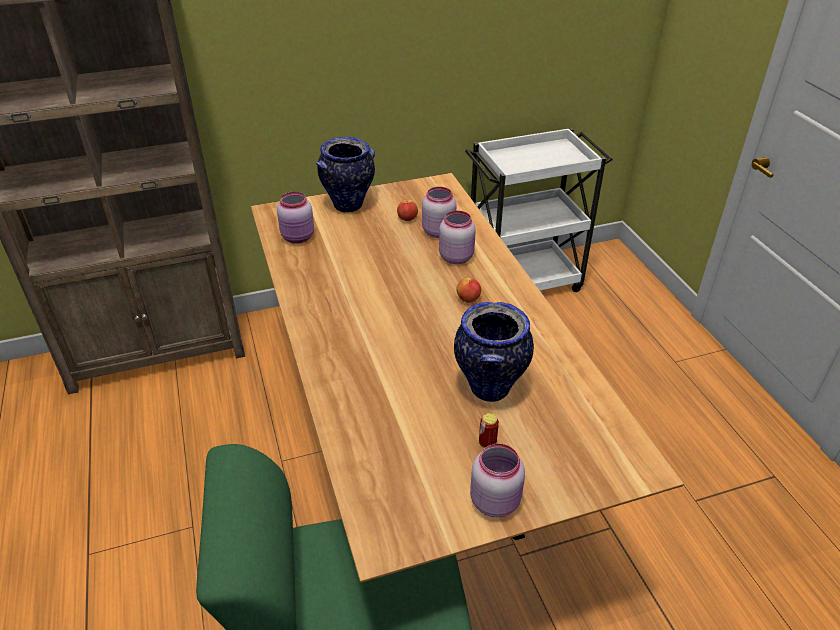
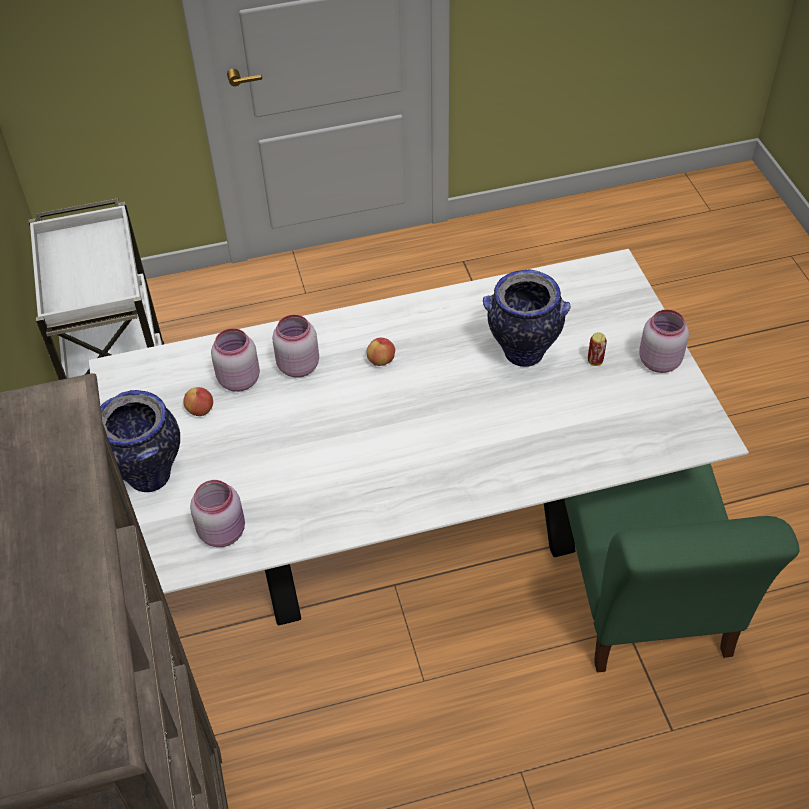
camera: 85 degrees left, 10 degrees up
(420, 446) = (409, 533): brown dining table -> white dining table

